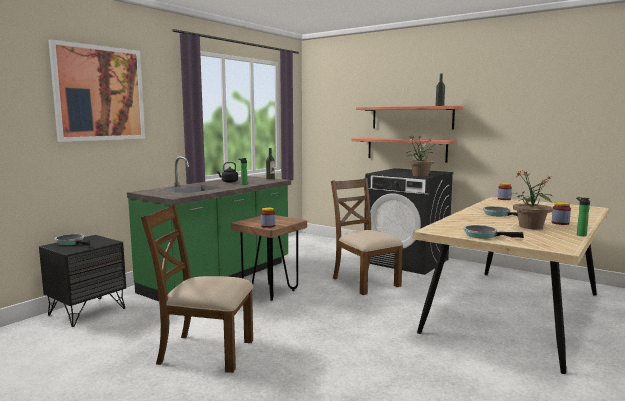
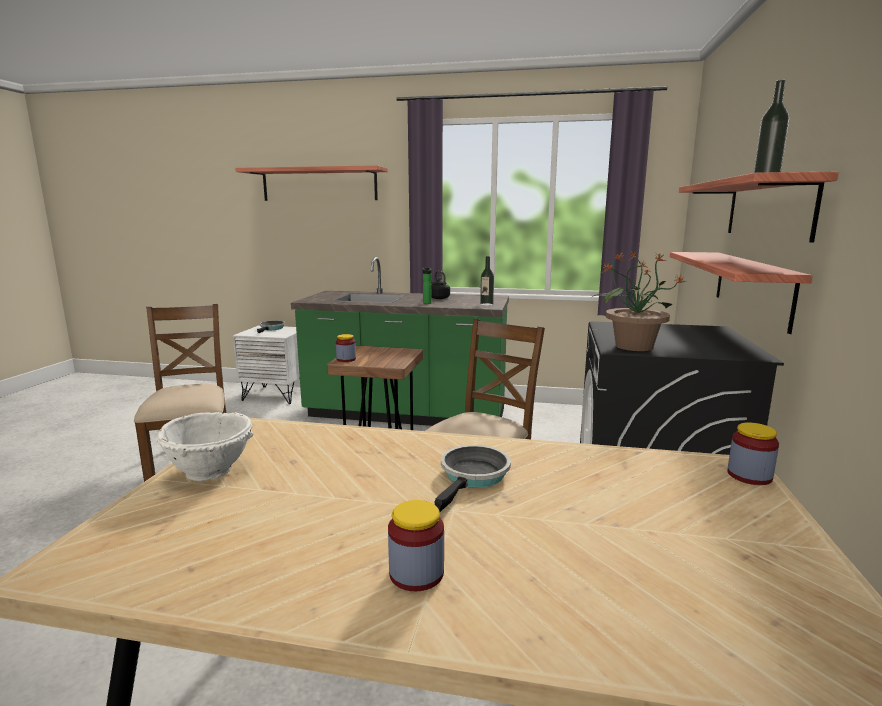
camera: 65 degrees right, 5 degrees up
(87, 311) = (277, 395): black nightstand -> white nightstand
(99, 93) = (319, 184): picture -> shelf
(483, 235) = (211, 471): frying pan -> white bowl
(530, 227) = (328, 522): potted plant -> none
(580, 235) = (239, 608): bottle -> none

